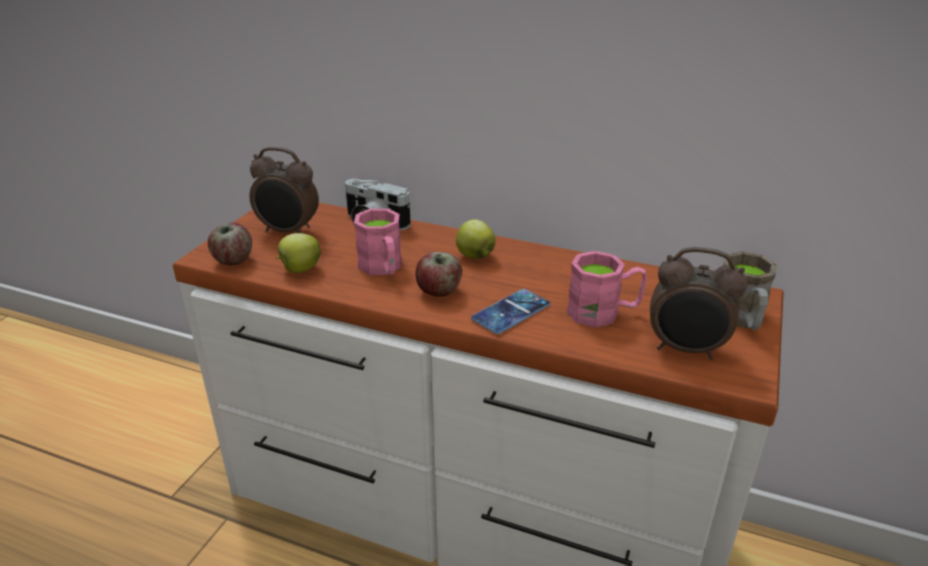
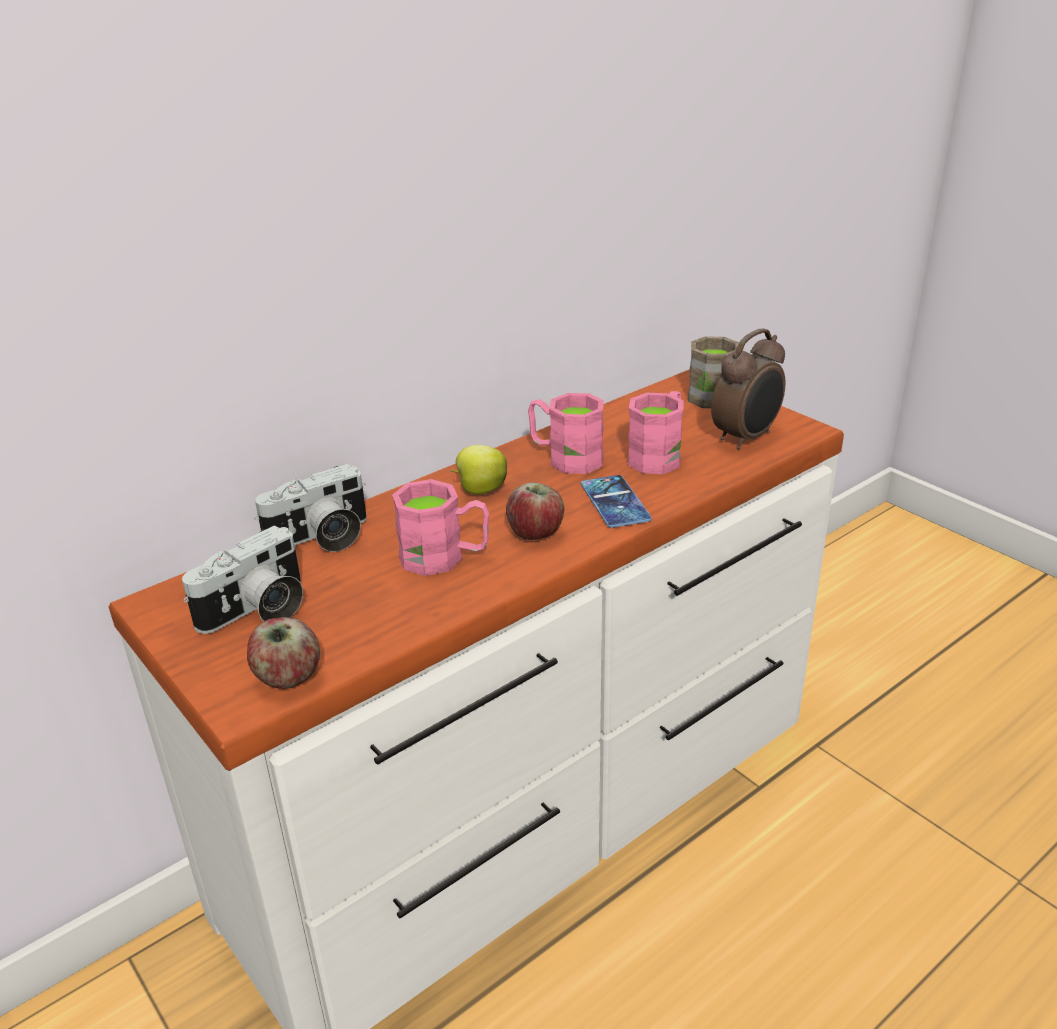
camera: 60 degrees left, 0 degrees up
(288, 232) = (258, 611): alarm clock -> camera
(300, 270) = (379, 622): apple -> none
(553, 274) = (565, 458): none -> pink mug

